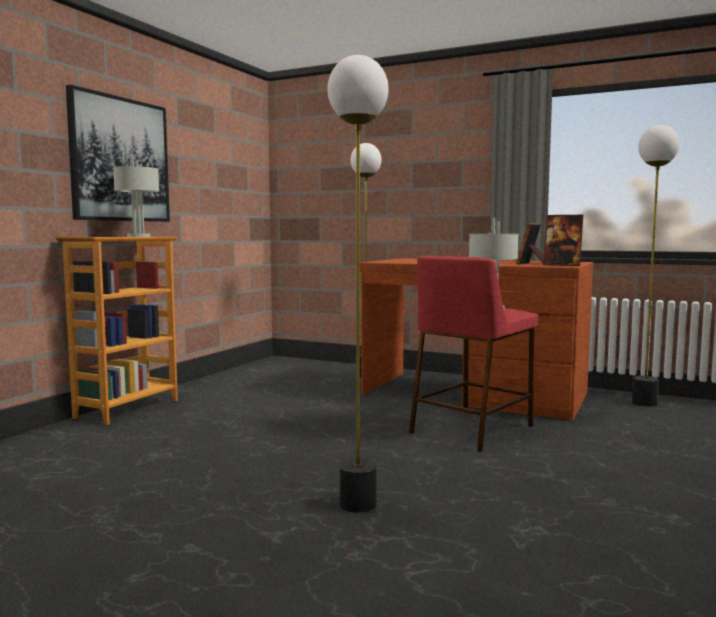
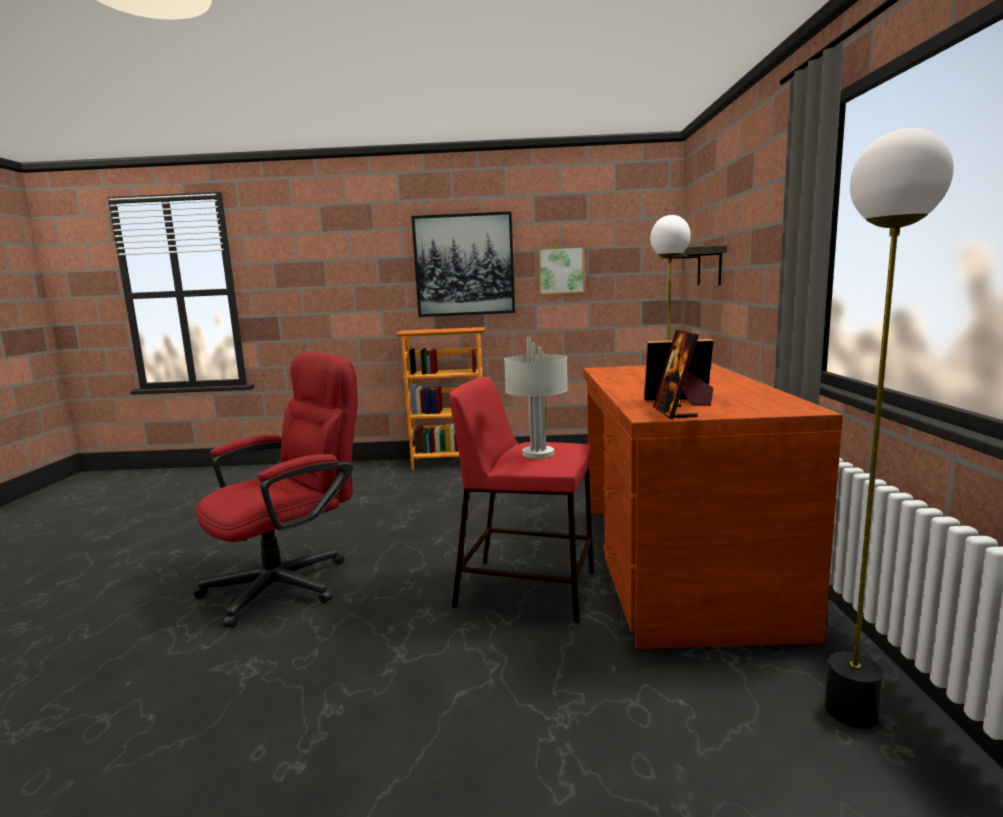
camera: 65 degrees right, 5 degrees up
(139, 236) = (457, 329): grey table lamp -> none
(199, 179) = (561, 270): none -> picture
(340, 189) = (709, 266): none -> shelf
(358, 504) = (291, 582): floor lamp -> red office chair

